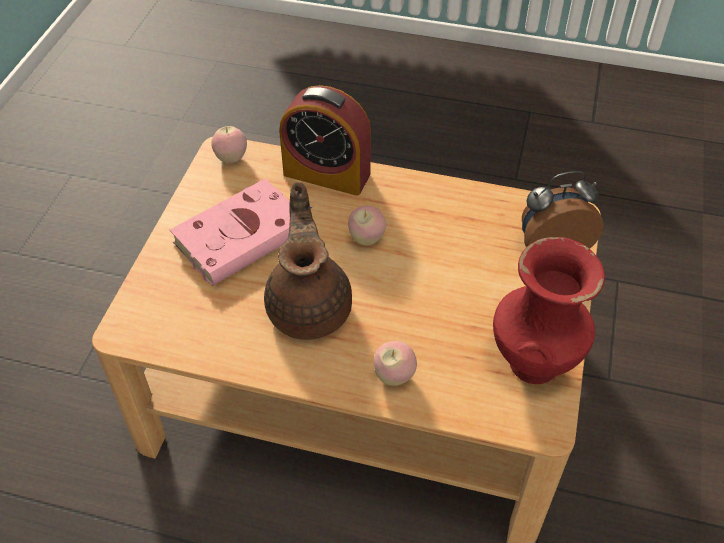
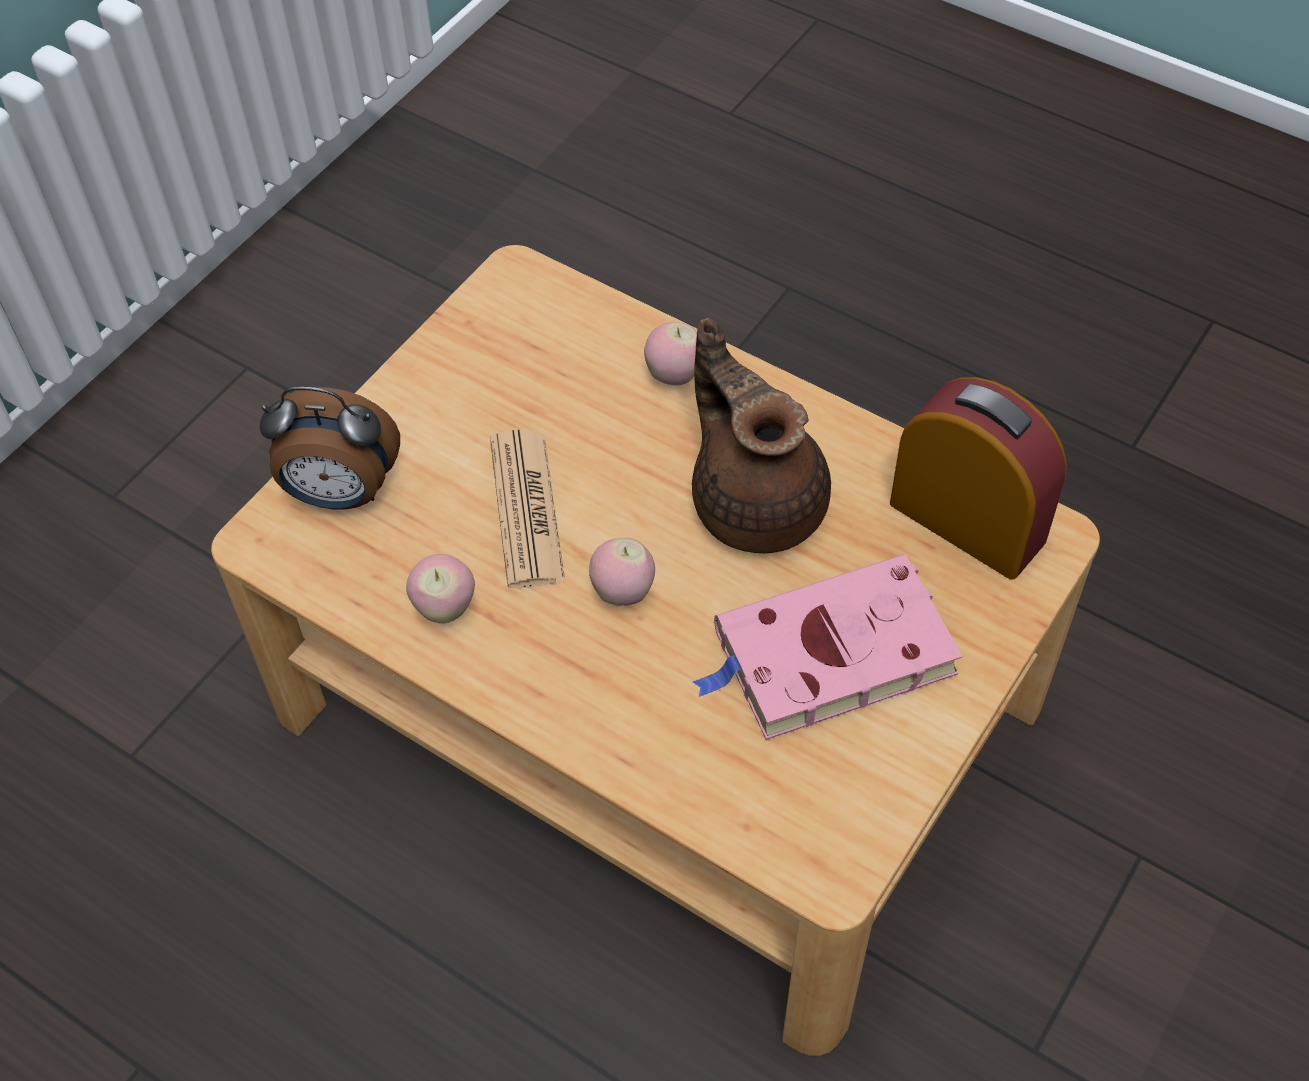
camera: 160 degrees left, 5 degrees up
(231, 158) = (815, 848): apple -> apple (445, 608)
(310, 306) = (756, 500): brown teapot -> brown teapot turned 135 degrees clockwise
(327, 174) = (639, 751): alarm clock -> alarm clock (967, 521)
(442, 267) = (526, 509): none -> newspaper
(533, 361) = (480, 346): red vase -> none

